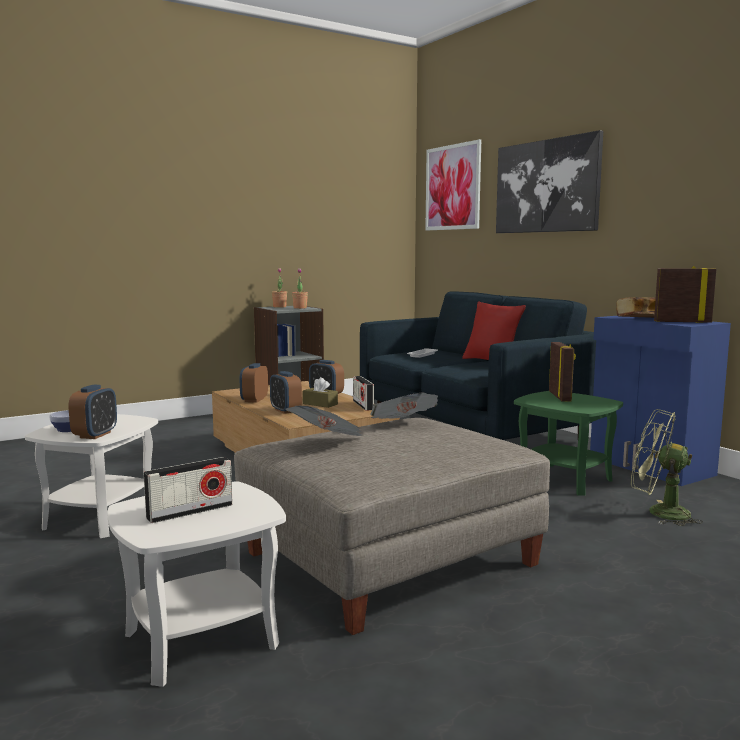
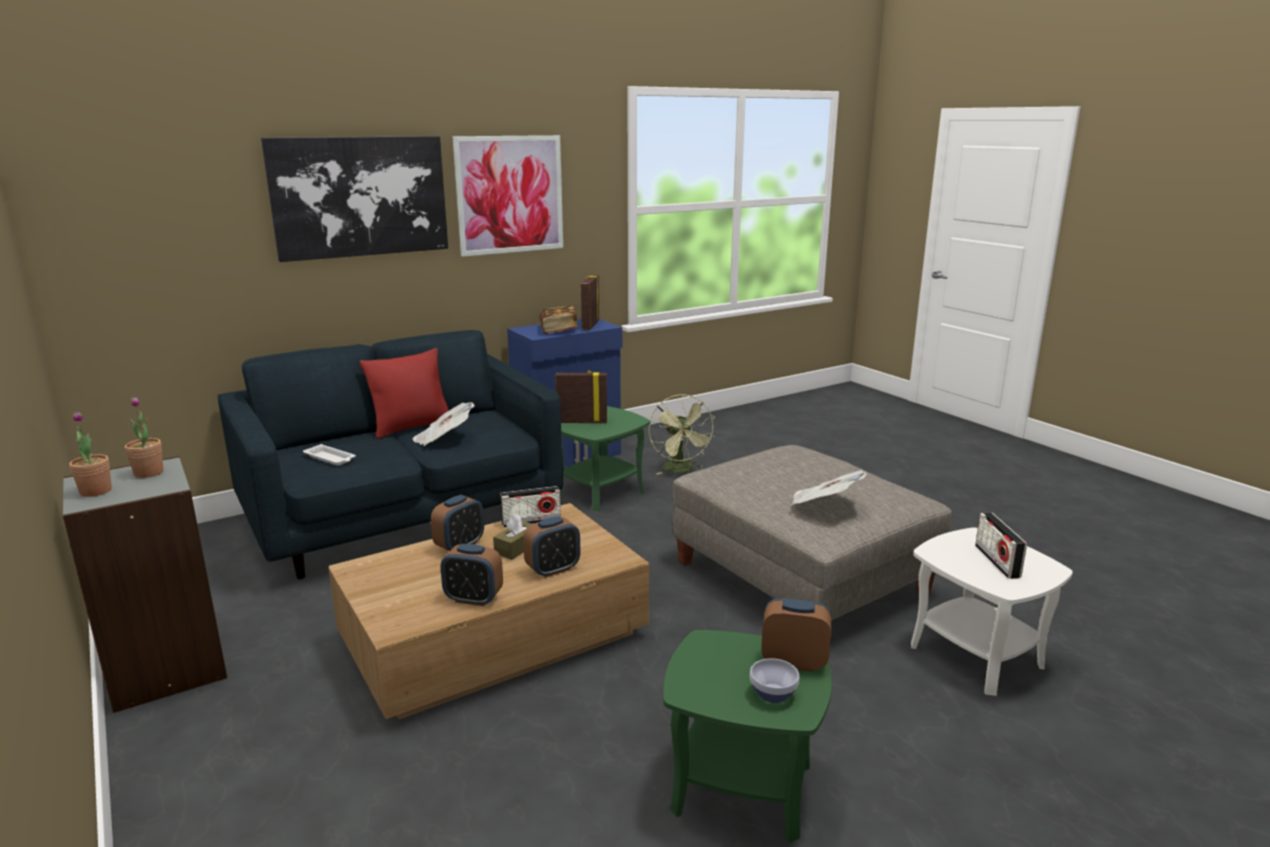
camera: 90 degrees left, 10 degrees up
(100, 517) = (741, 788): white side table -> green side table
(190, 512) = (997, 561): radio -> radio turned 150 degrees counterclockwise
(403, 426) = (733, 481): newspaper -> newspaper (444, 439)
(452, 187) = (141, 192): picture -> picture (510, 195)
(659, 512) = (681, 470): green fan -> green fan turned 45 degrees counterclockwise

